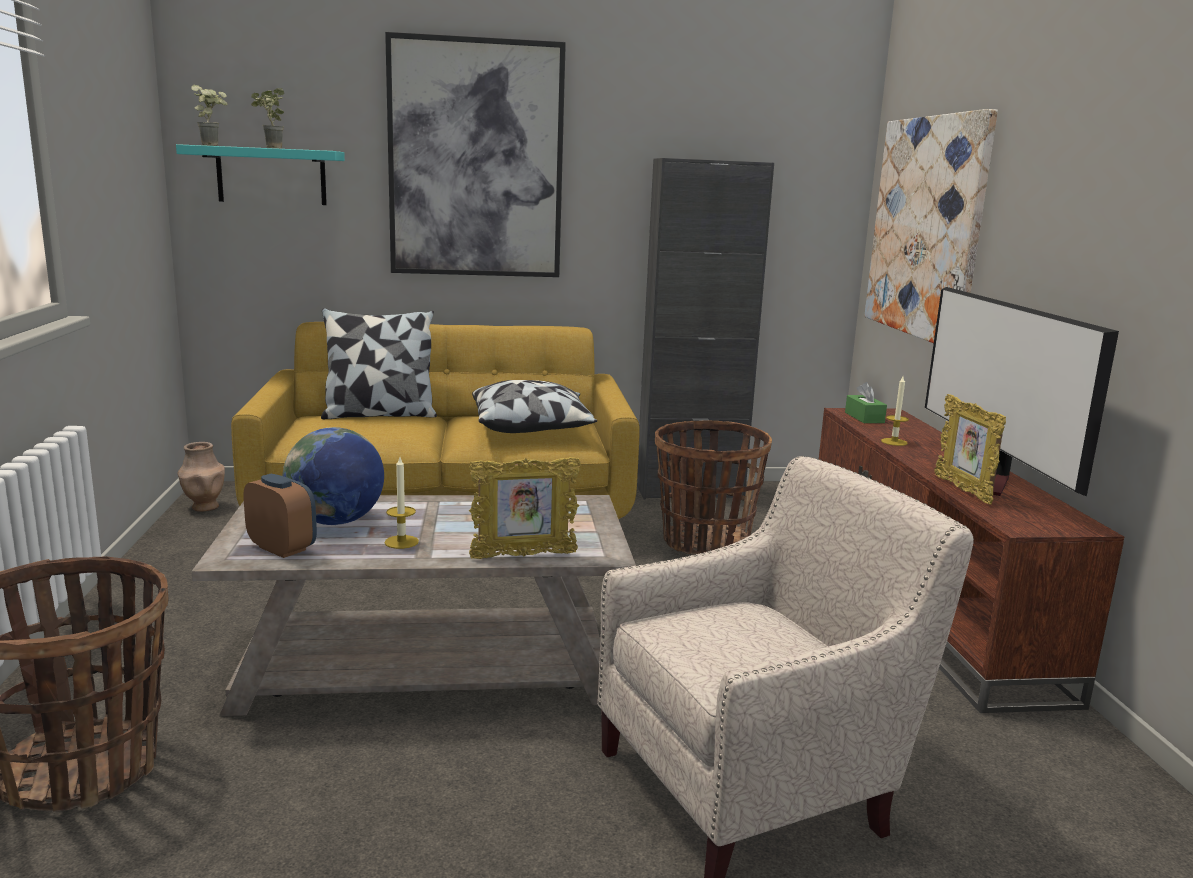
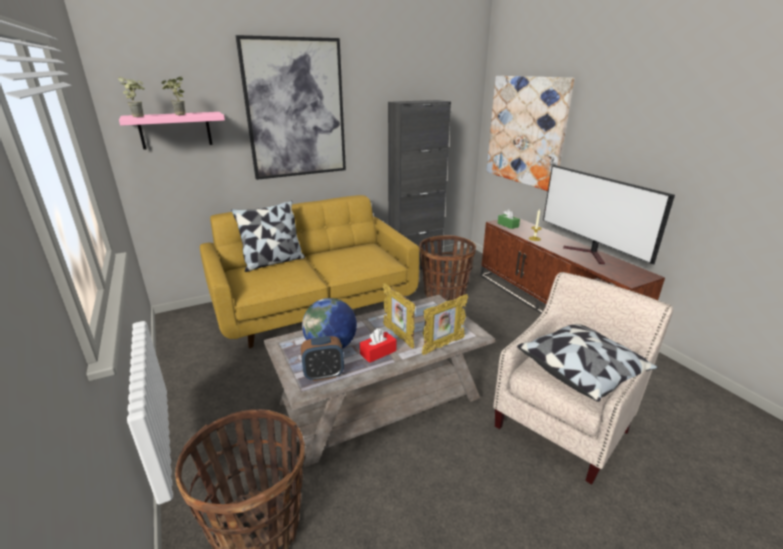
camera: 20 degrees left, 10 degrees up
(204, 507) = (177, 331): brown vase -> none
(271, 176) = (175, 130): turquoise shelf -> pink shelf
(282, 548) = (323, 374): alarm clock -> alarm clock turned 150 degrees clockwise
(401, 542) = (378, 352): candle -> red tissue box
(532, 428) = (360, 256): pillow -> pillow (582, 371)
(963, 490) = (588, 263): picture frame -> picture frame (398, 336)

